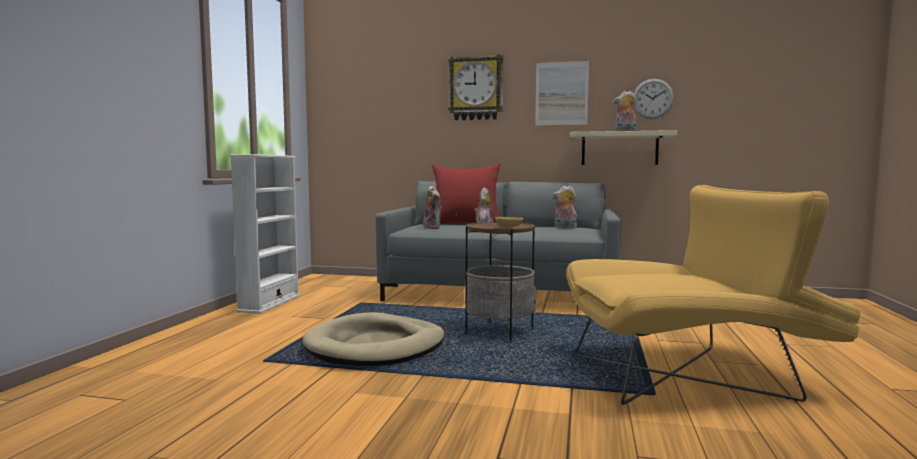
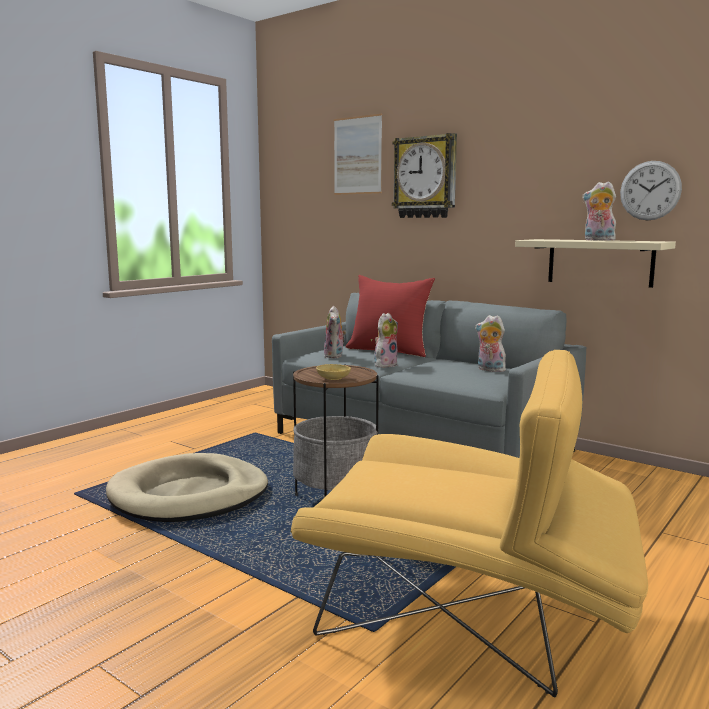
camera: 25 degrees right, 5 degrees up
(270, 303) = (174, 421): white bookcase -> none
(561, 93) = (526, 183): picture -> picture (357, 155)

